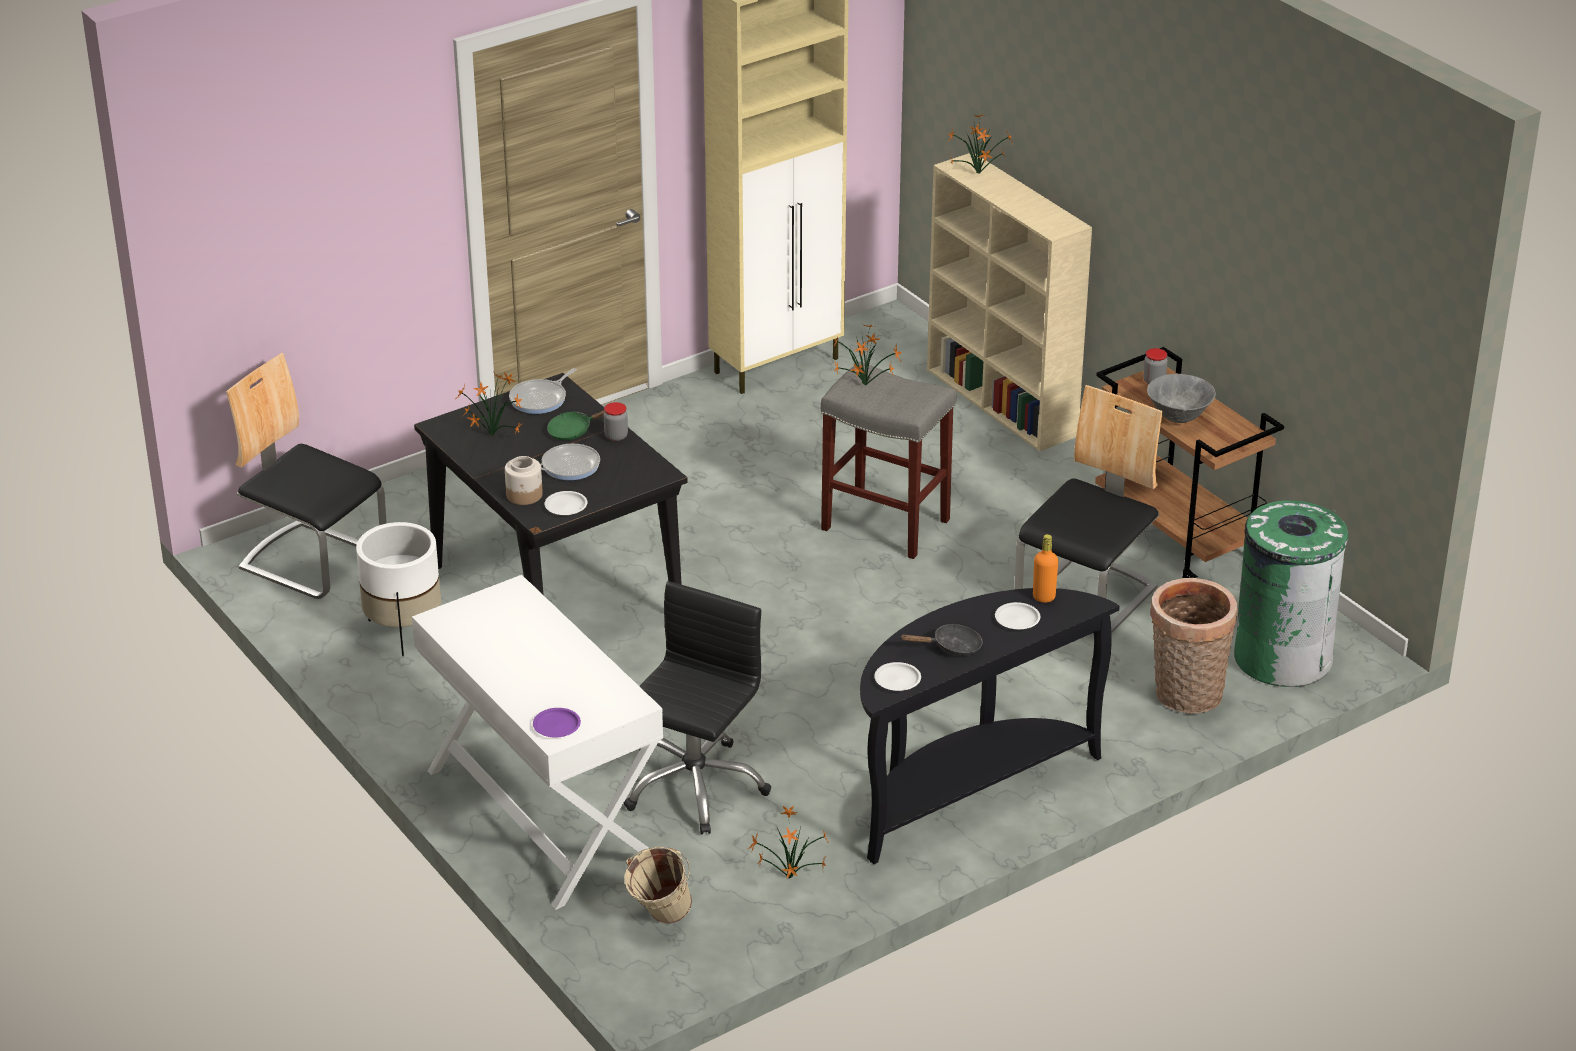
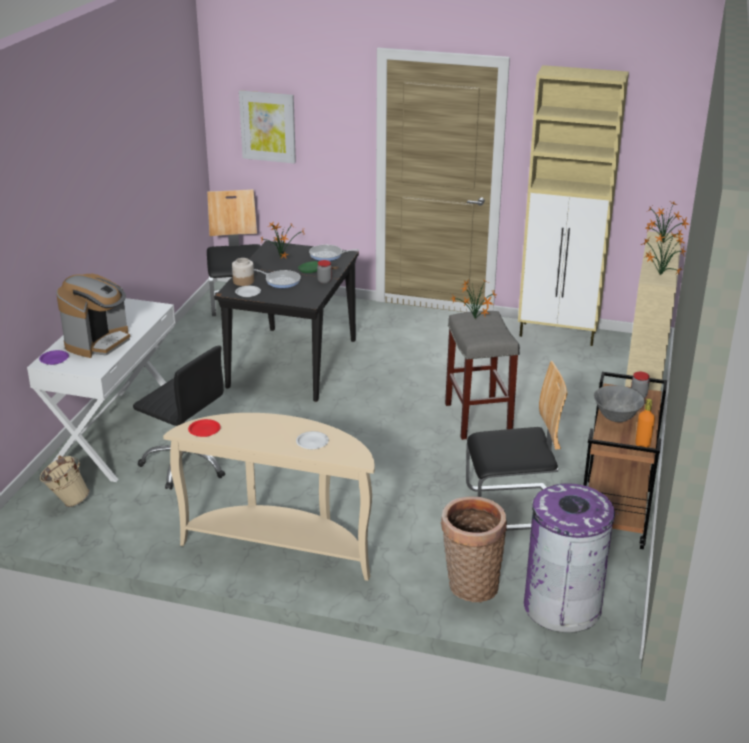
camera: 50 degrees right, 5 degrees down
(283, 235) = (268, 126): none -> picture
(403, 631) = (214, 343): white planter -> none
(554, 674) = (98, 342): none -> coffee machine
(694, 786) = (186, 463): black office chair -> black office chair turned 45 degrees clockwise
(787, 878) = (140, 524): potted plant -> potted plant (659, 274)
(898, 679) = (204, 430): white plate -> red plate
(952, 647) = (257, 434): black frying pan -> none
(965, 790) = (281, 546): black console table -> beige console table
(1044, 597) = (346, 442): orange bottle -> orange bottle (642, 445)
(1282, 657) = (562, 606): green trash can -> purple trash can

